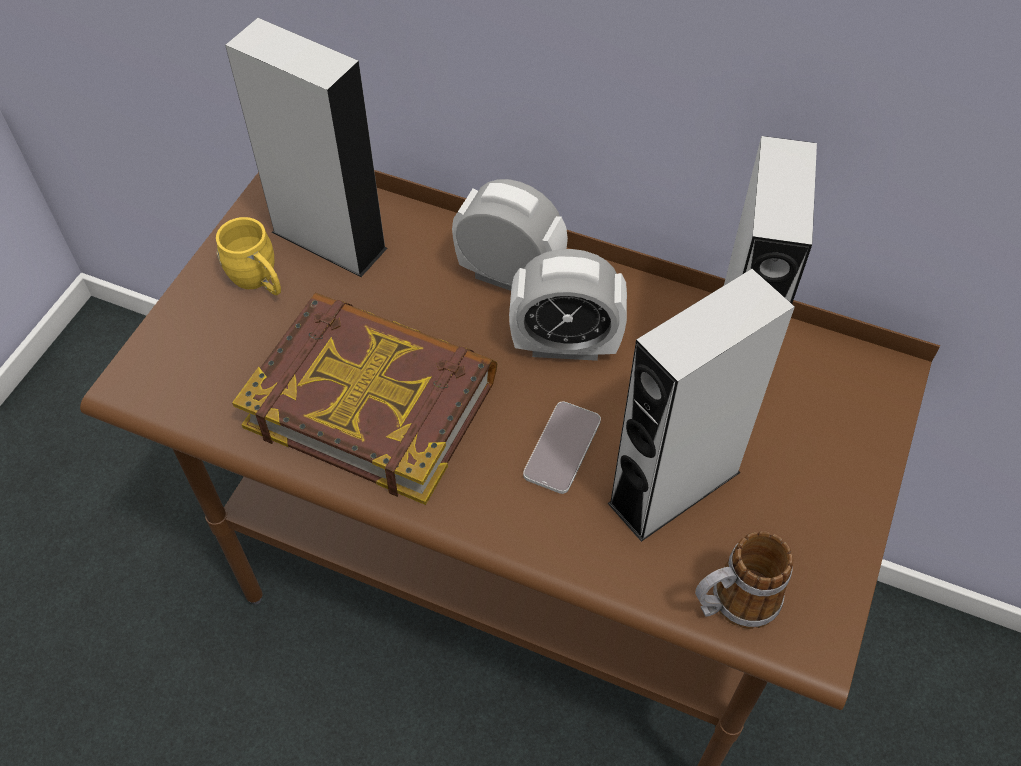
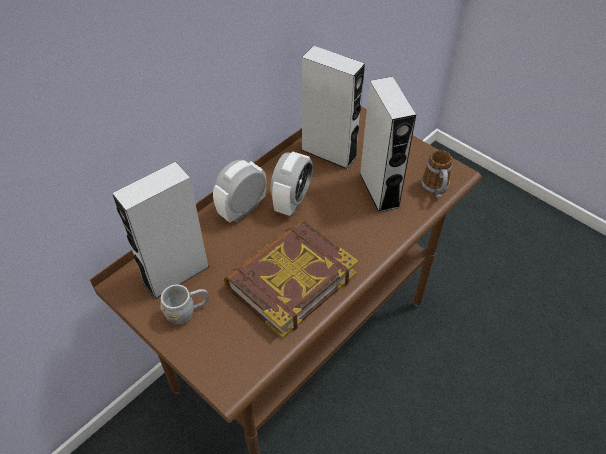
camera: 70 degrees left, 5 degrees down
(259, 281) = (187, 312): yellow mug -> grey mug
(562, 448) = (346, 218): phone -> none

